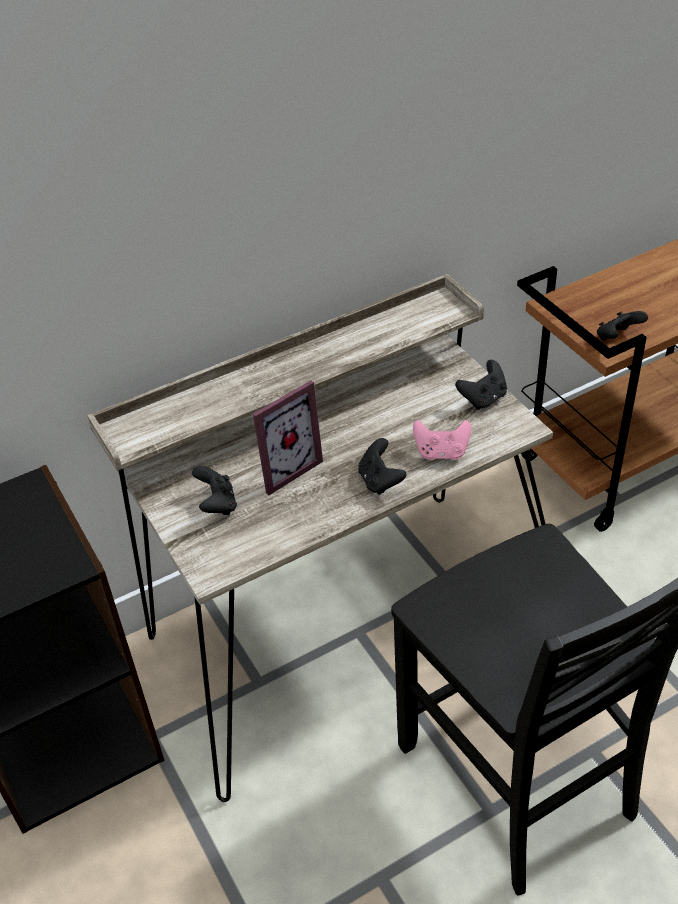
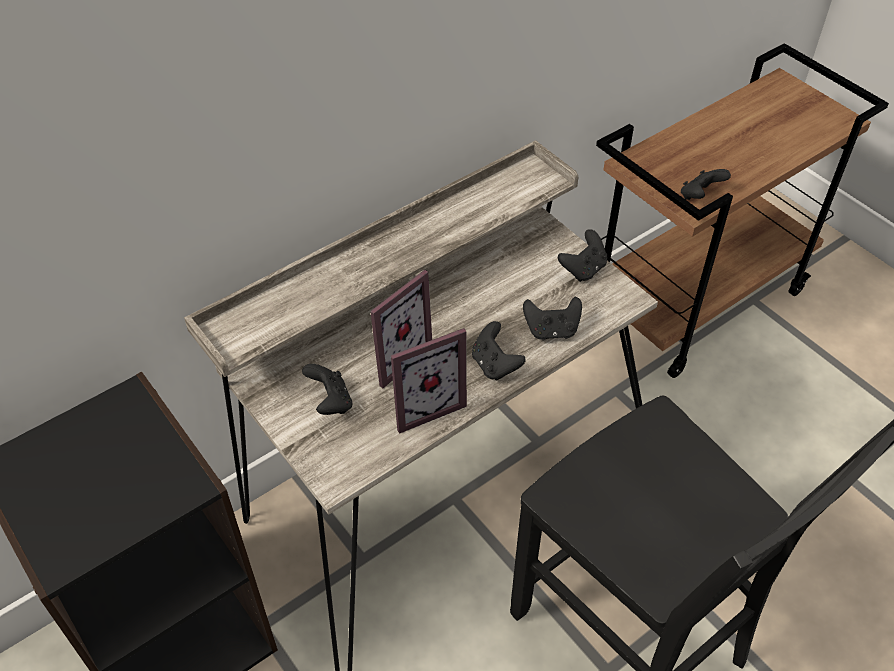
camera: 10 degrees left, 5 degrees up
(305, 512) = (423, 404): none -> picture frame
(441, 452) = (551, 330): pink game controller -> black game controller

